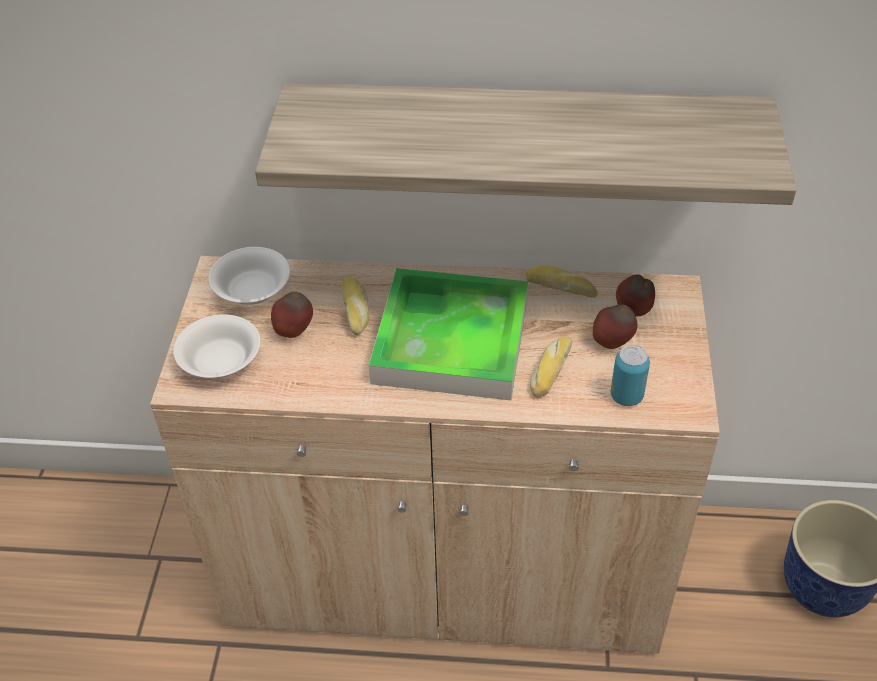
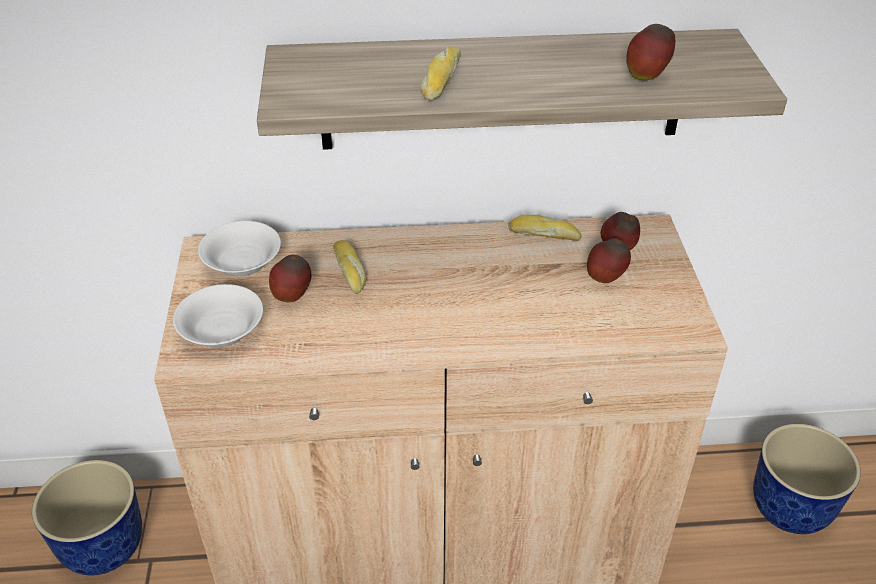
camera: 10 degrees left, 5 degrees down
(118, 539) = (104, 547): none -> planter
(451, 340) = (451, 290): tray -> none
(549, 370) = (553, 308): bread -> bread (440, 81)
(626, 396) = (632, 324): can -> none
(655, 152) = (646, 77): none -> apple

